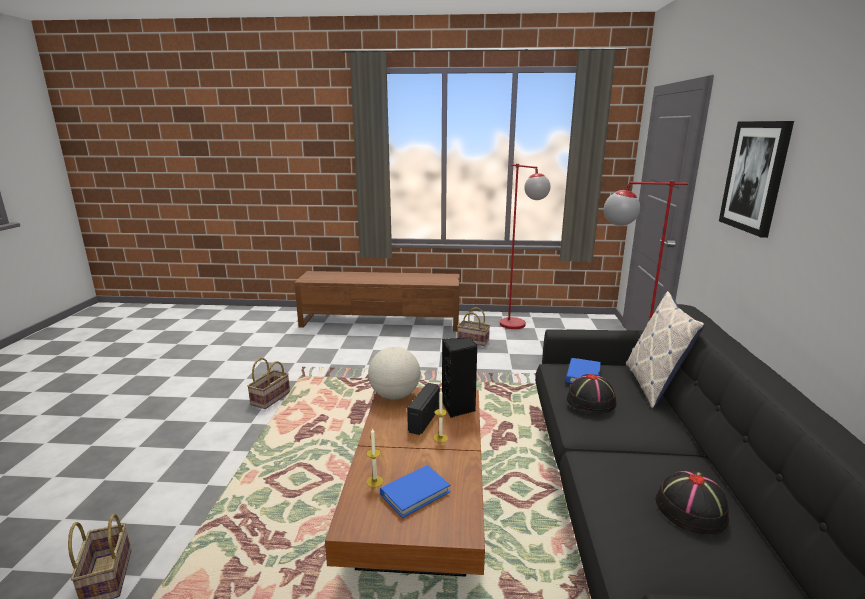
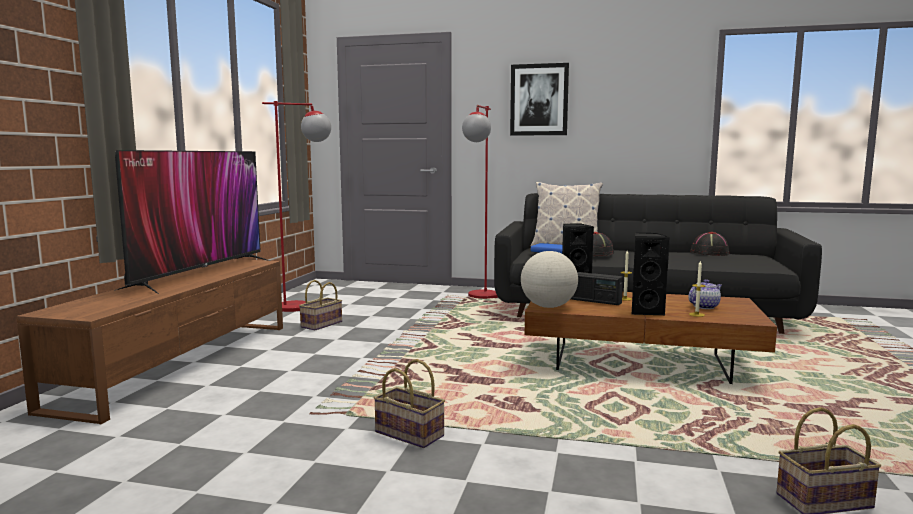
camera: 80 degrees left, 10 degrees down
(384, 448) = (646, 311): none -> black speaker
(405, 277) = (200, 273): none -> television
(415, 493) = (704, 306): blue book -> teapot

